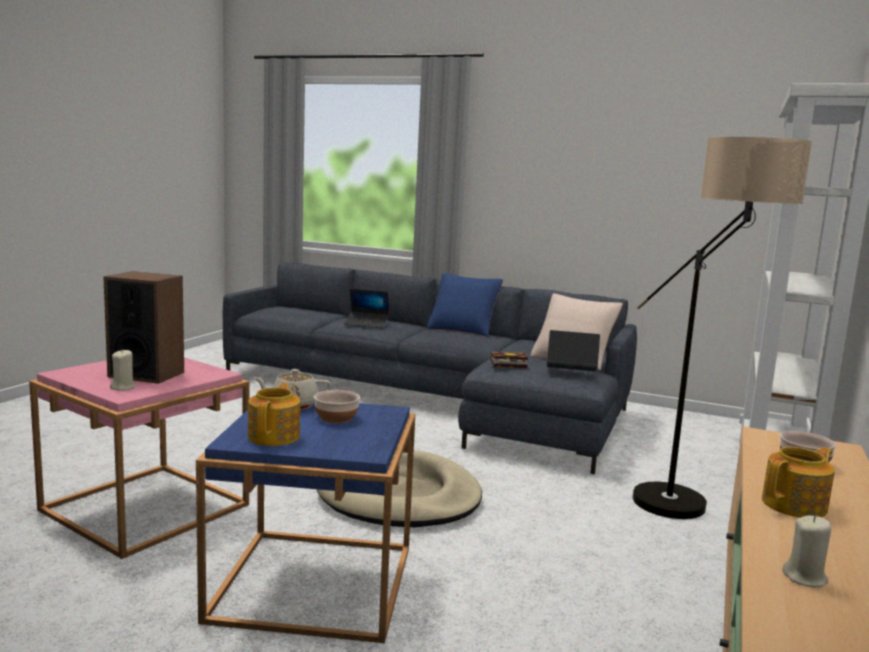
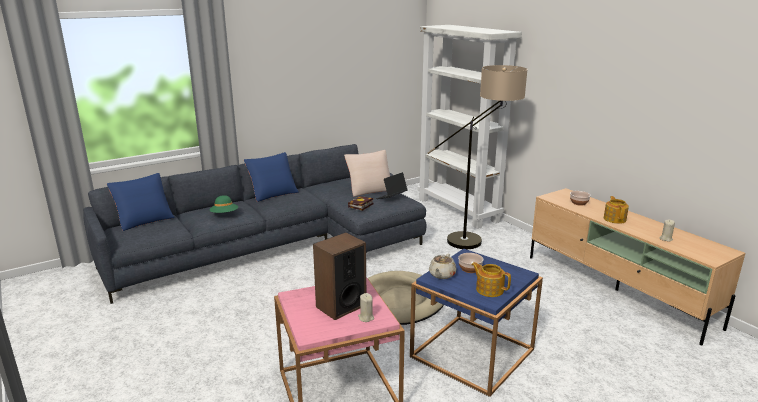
camera: 55 degrees left, 10 degrees up
(311, 308) = (144, 220): none -> blue pillow
(366, 324) = (224, 215): laptop -> green hat

